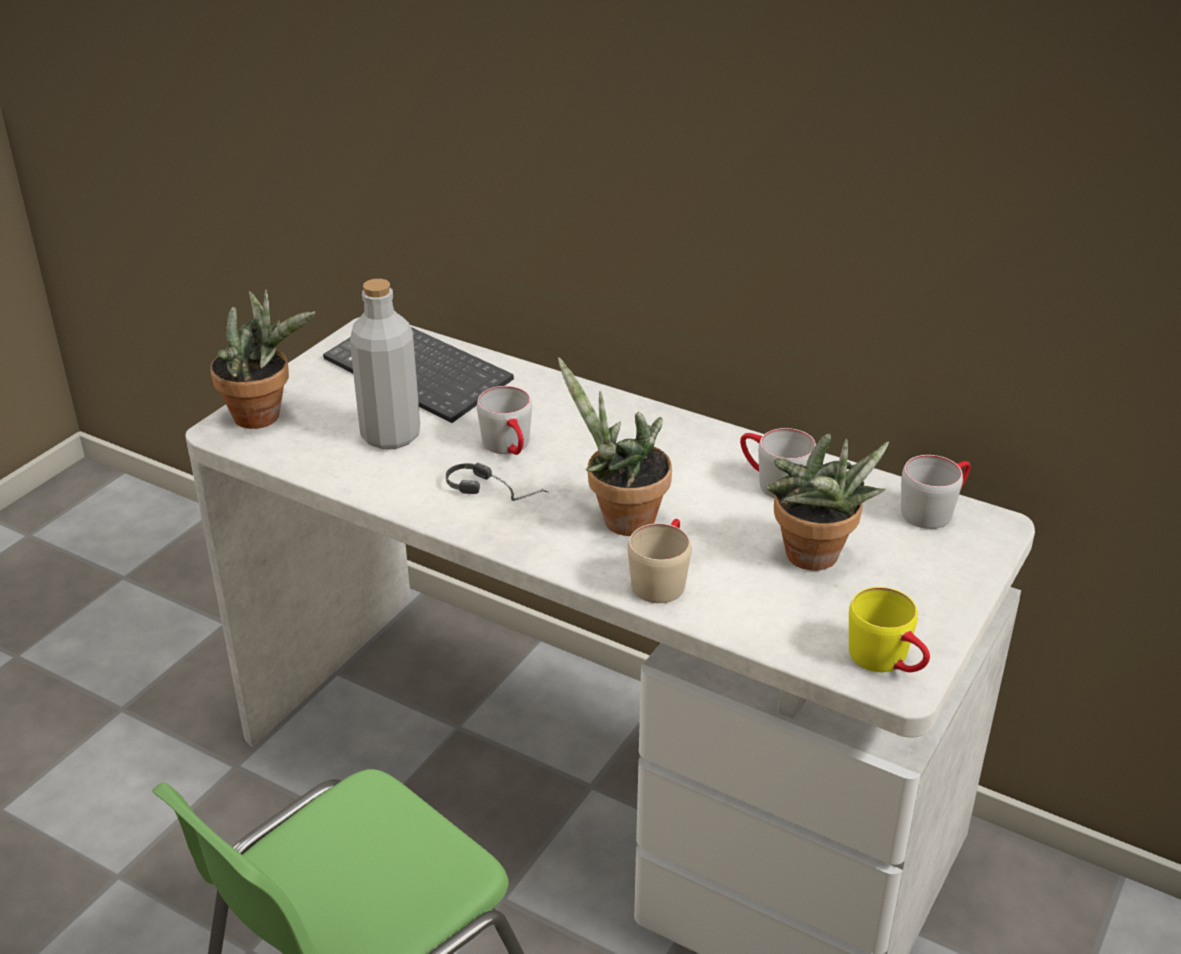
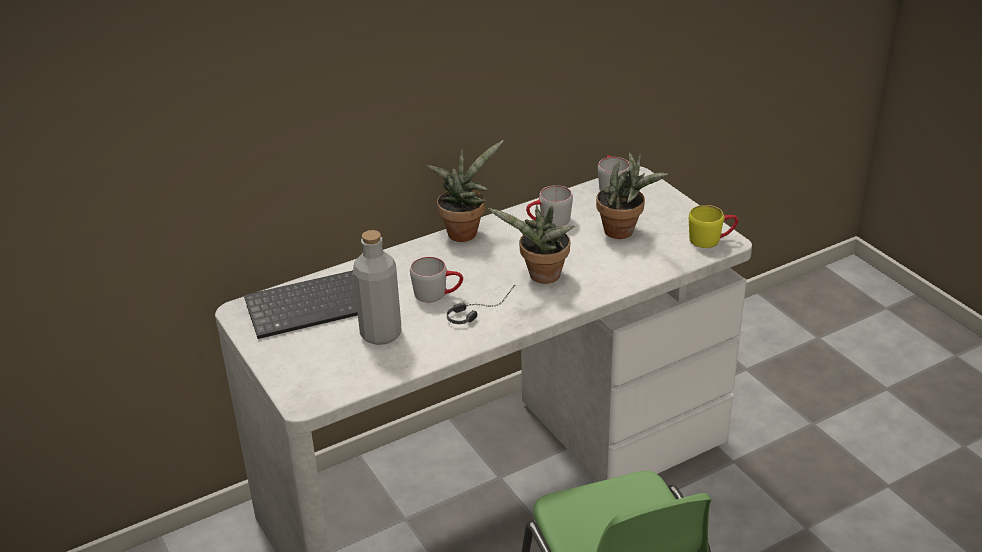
camera: 60 degrees left, 0 degrees up
(264, 416) = (305, 380): potted plant -> potted plant (464, 231)
(661, 578) = (602, 280): beige mug -> none

